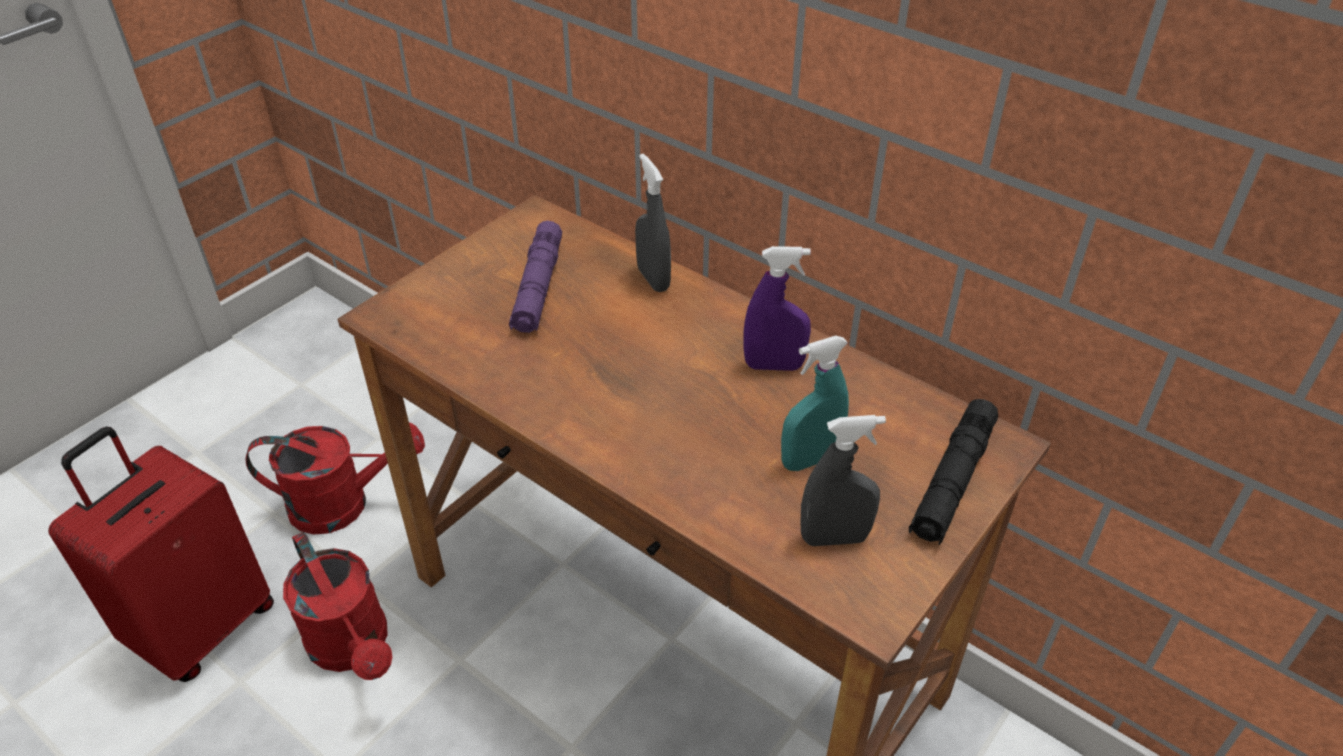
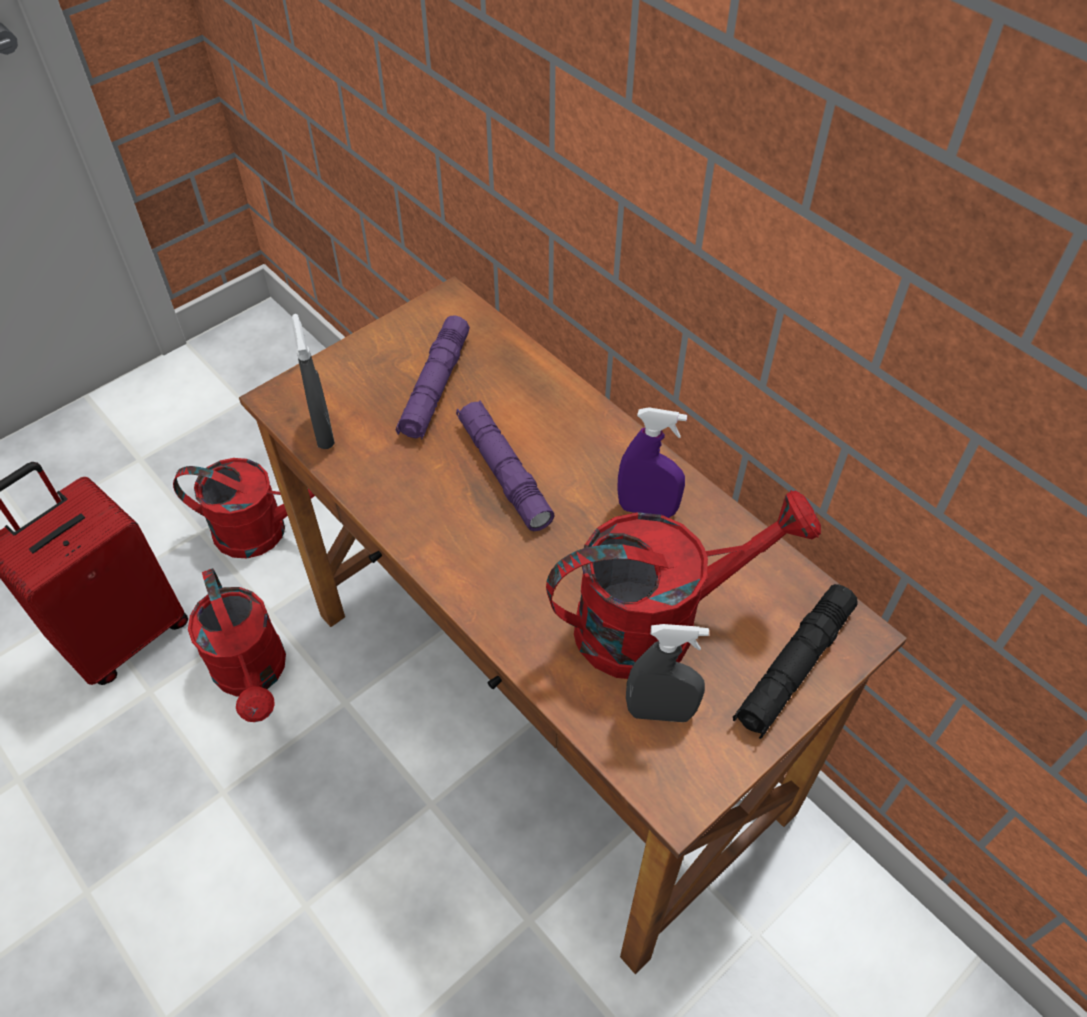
camera: 10 degrees right, 10 degrees up
(624, 351) = (504, 472): none -> purple flashlight
(653, 279) = (550, 391): grey spray bottle -> grey spray bottle (323, 431)
(810, 460) = (657, 622): turquoise spray bottle -> red watering can

